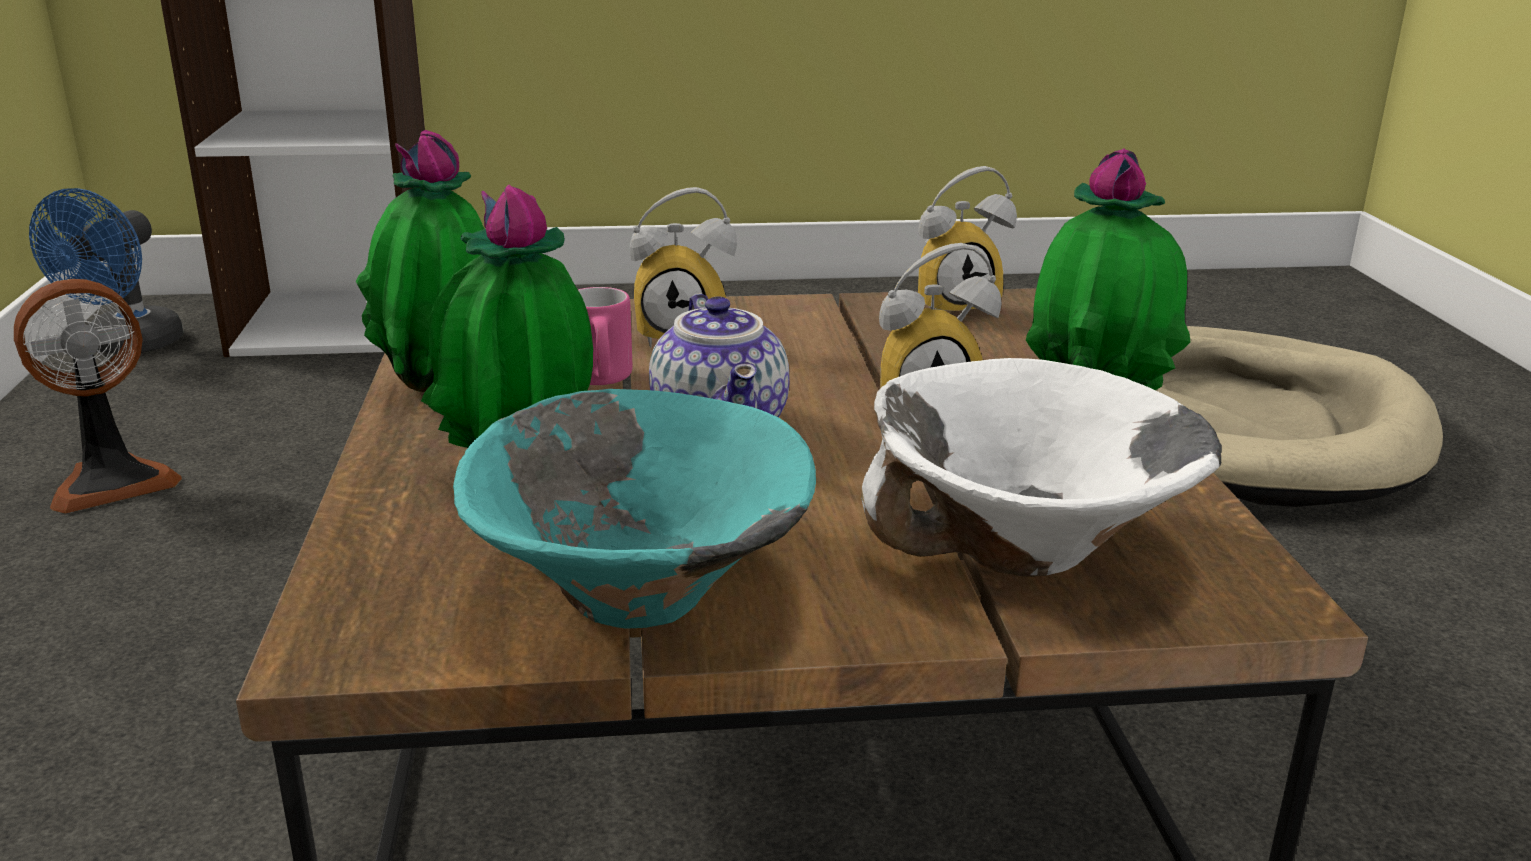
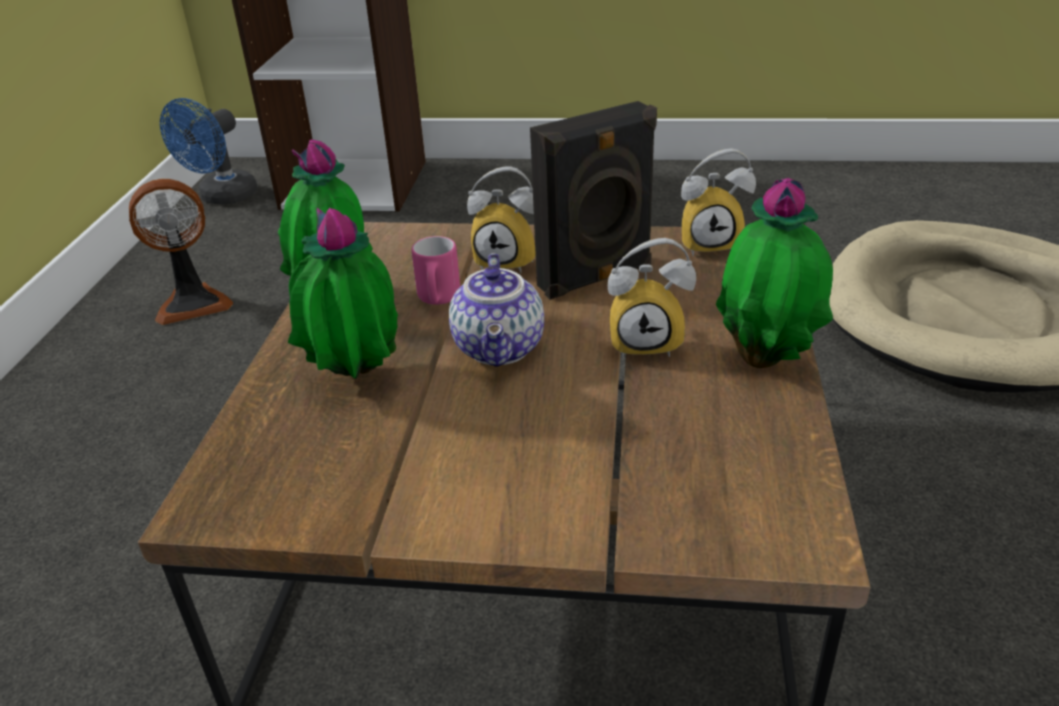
camera: 15 degrees right, 10 degrees up
(638, 600) = (390, 493): turquoise bowl -> none
(819, 347) = (596, 278): none -> black speaker
(1026, 550) = (659, 480): white bowl -> none

